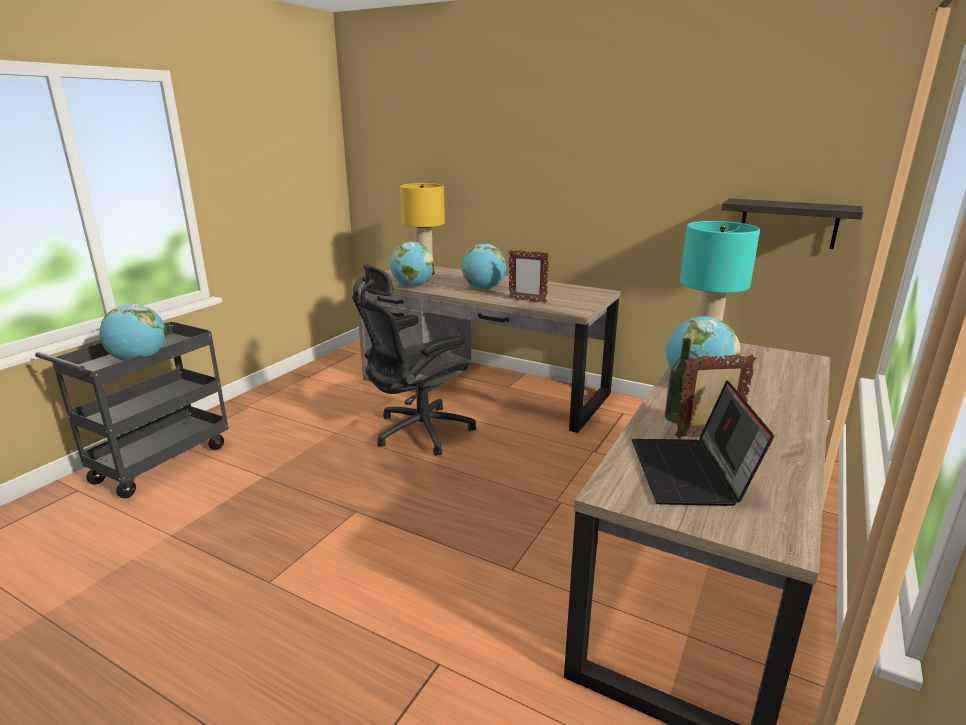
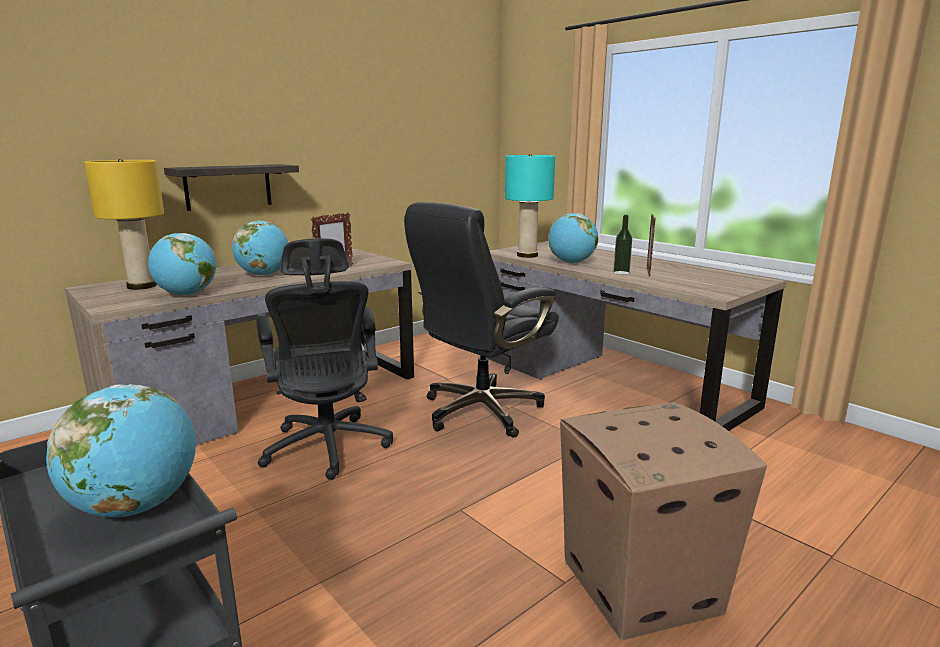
camera: 70 degrees left, 5 degrees down
(265, 627) = (638, 587): none -> cardboard box
(540, 486) = (484, 409): none -> black office chair
(691, 473) = (694, 280): laptop -> none
(788, 223) = (453, 167): shelf -> shelf (228, 186)

